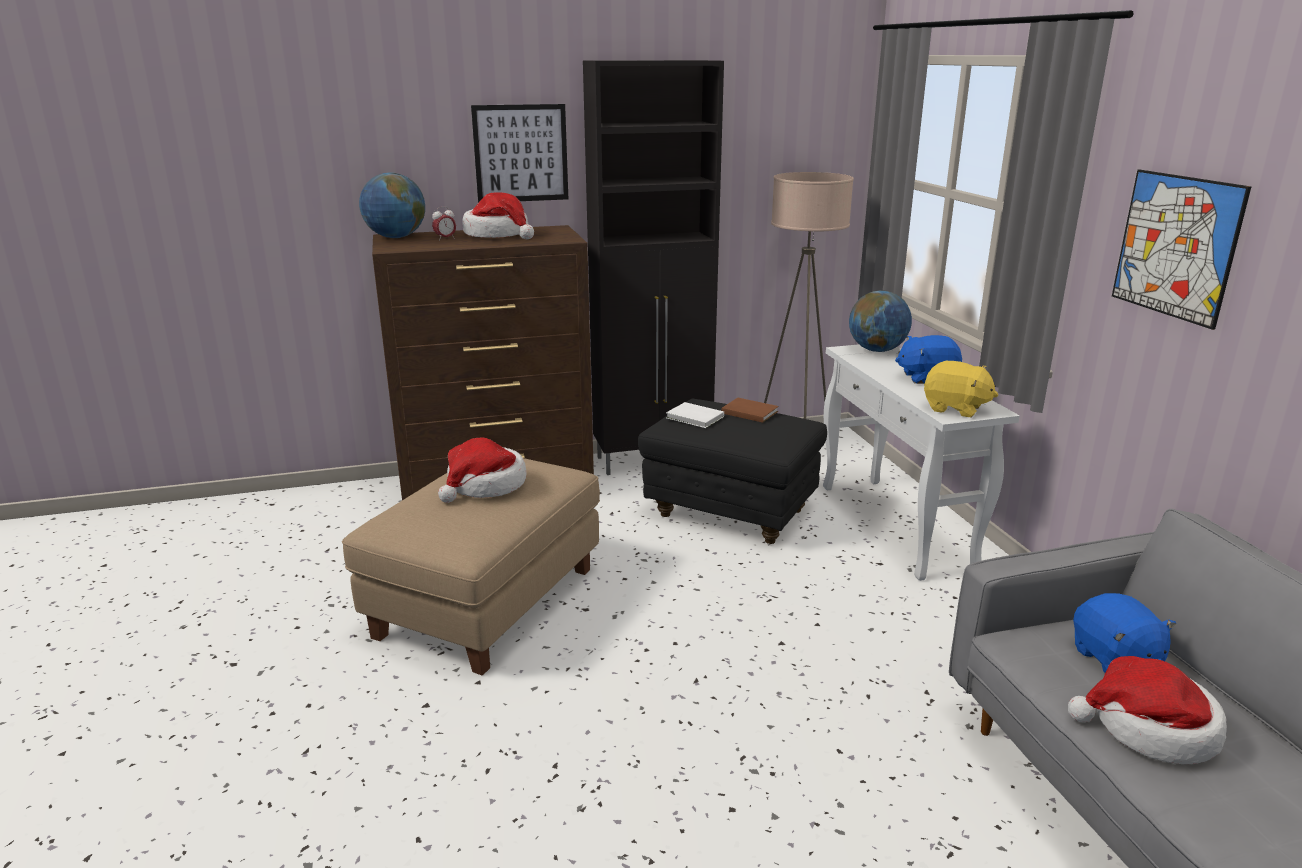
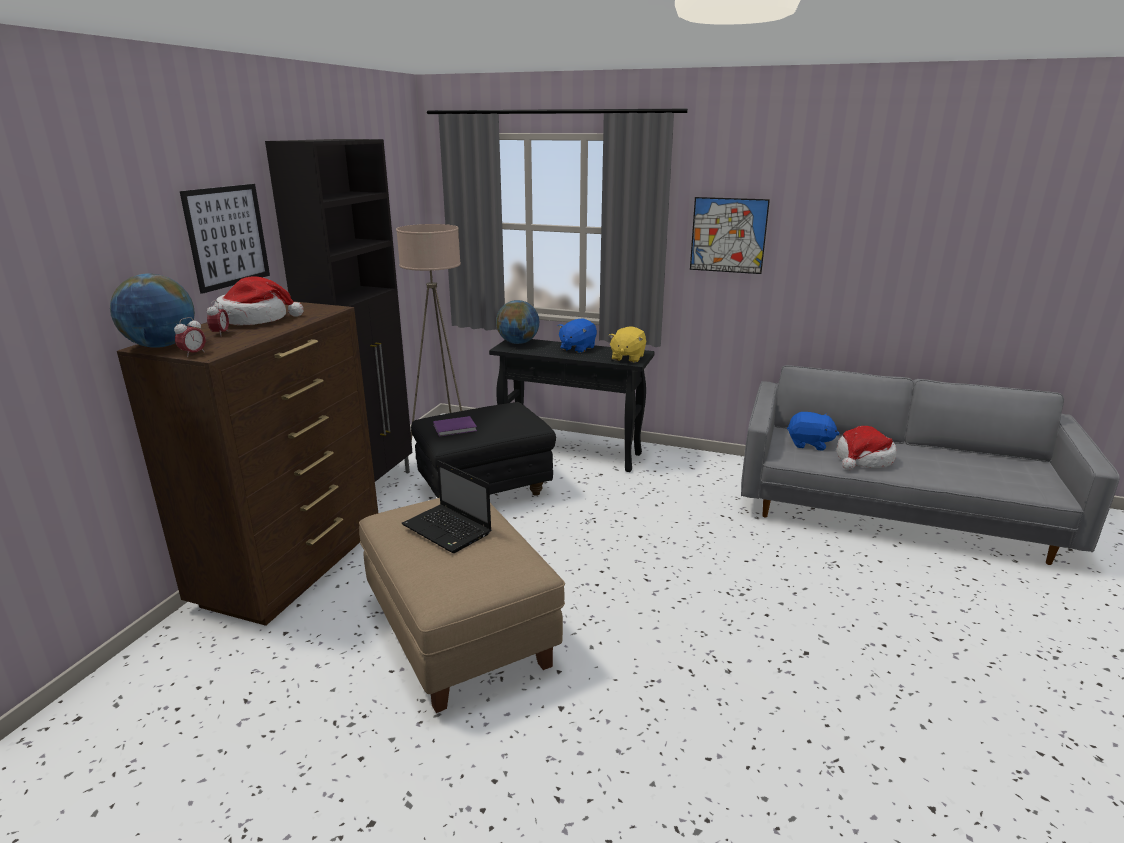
camera: 55 degrees left, 0 degrees up
(386, 246) = (193, 354): none -> alarm clock
(485, 485) = (448, 530): hat -> laptop
(695, 418) = (456, 428): white book -> purple book
(749, 412) = (475, 411): brown book -> none
(896, 526) = (572, 453): white console table -> black console table
(955, 408) = (627, 358): yellow plush toy -> yellow plush toy turned 135 degrees clockwise

